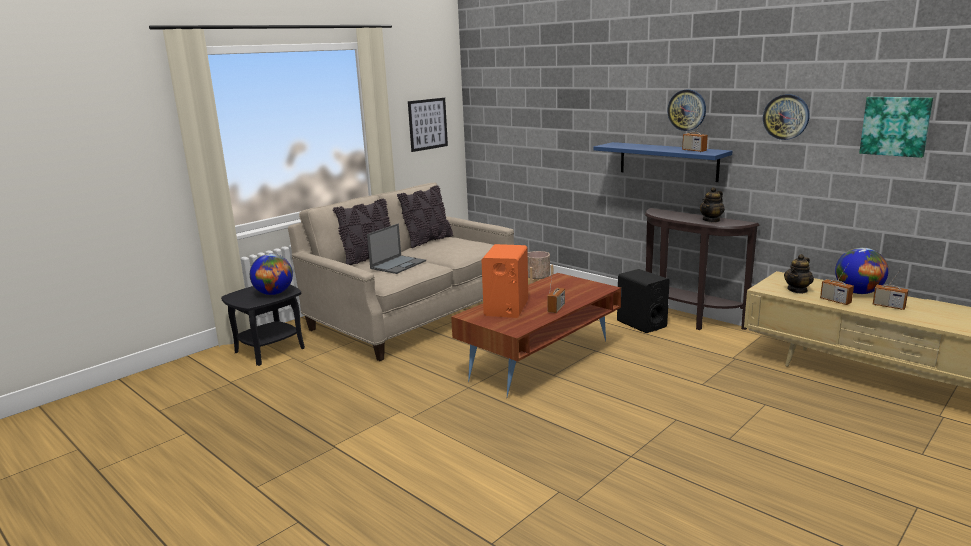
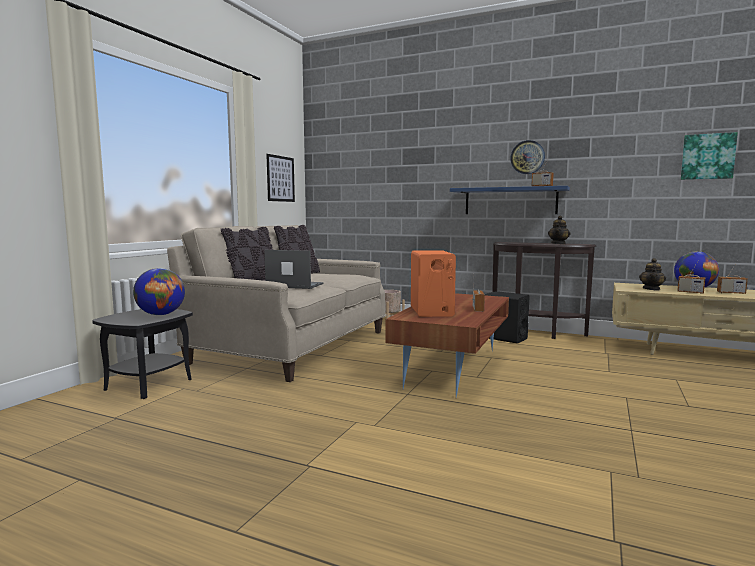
camera: 20 degrees left, 10 degrees down
(398, 264) = (294, 285): laptop -> laptop turned 90 degrees counterclockwise
(786, 117) = (616, 156): wall clock -> none

